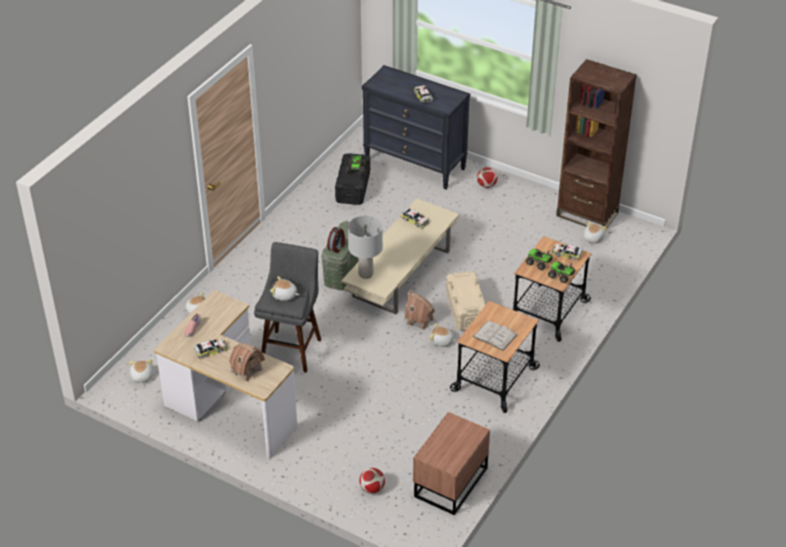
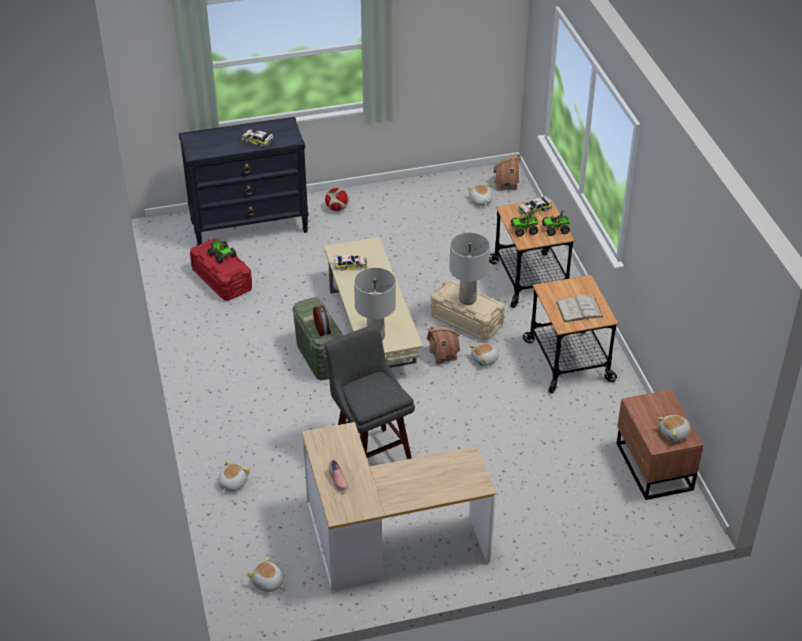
camera: 45 degrees left, 0 degrees up
(211, 350) = (383, 486): toy car -> none
(247, 370) = (442, 479): toy house -> toy house (506, 184)
(284, 296) = (374, 392): plush toy -> plush toy (674, 433)
(353, 187) = (222, 279): black storage box -> red storage box
(372, 488) = (606, 519): football -> none
(465, 291) = (467, 299): none -> grey table lamp
(587, 214) = (449, 184): brown bookcase -> none

